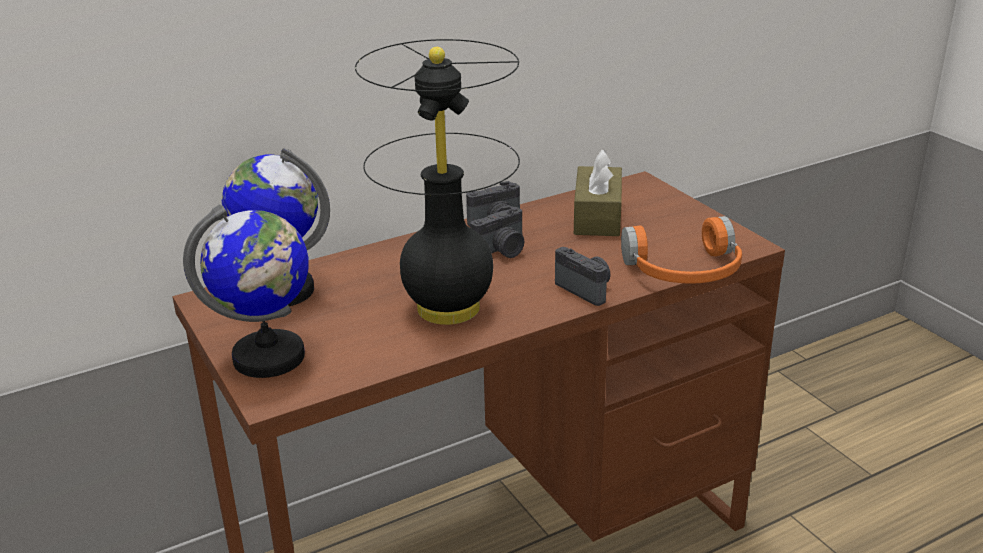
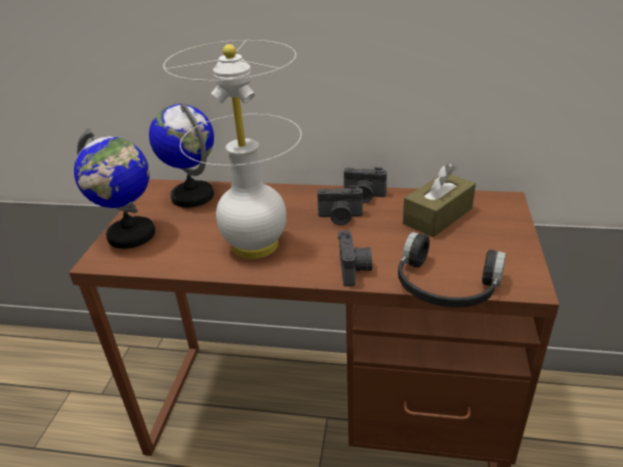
camera: 40 degrees right, 5 degrees up
(449, 308) = (256, 245): black table lamp -> white table lamp
(685, 271) = (445, 287): orange headphones -> black headphones

